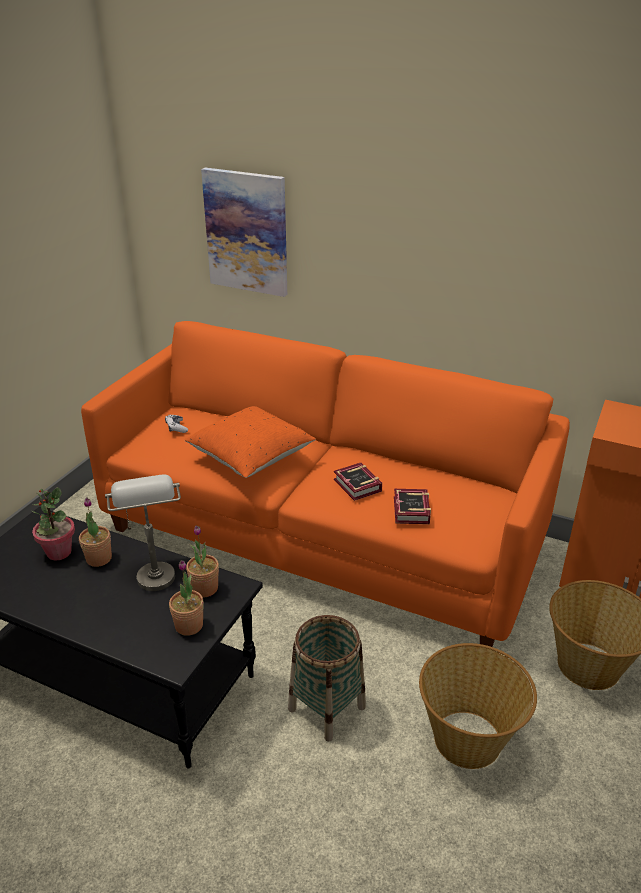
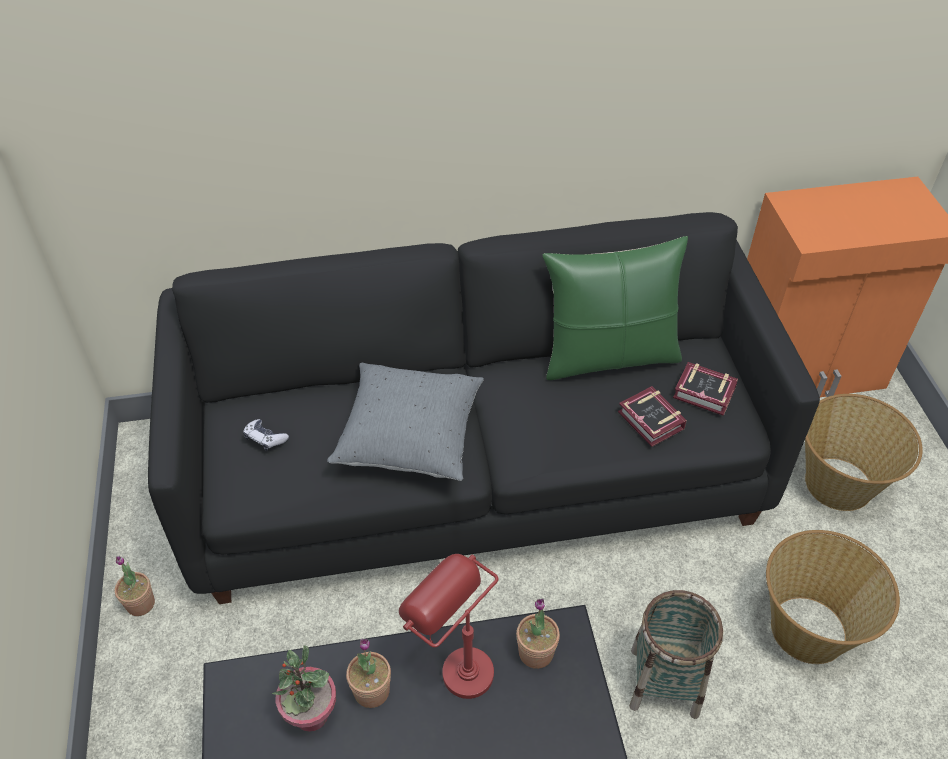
camera: 35 degrees left, 15 degrees up
(153, 569) = (452, 664): grey table lamp -> red table lamp
(189, 625) = (568, 712): potted plant -> potted plant (140, 604)
(247, 232) = (247, 118): picture -> none
(251, 457) = (409, 437): orange pillow -> grey pillow
(321, 535) = (474, 472): orange sofa -> black sofa
(357, 487) = (568, 417): book -> book (706, 395)
(423, 470) = (609, 356): none -> green pillow

